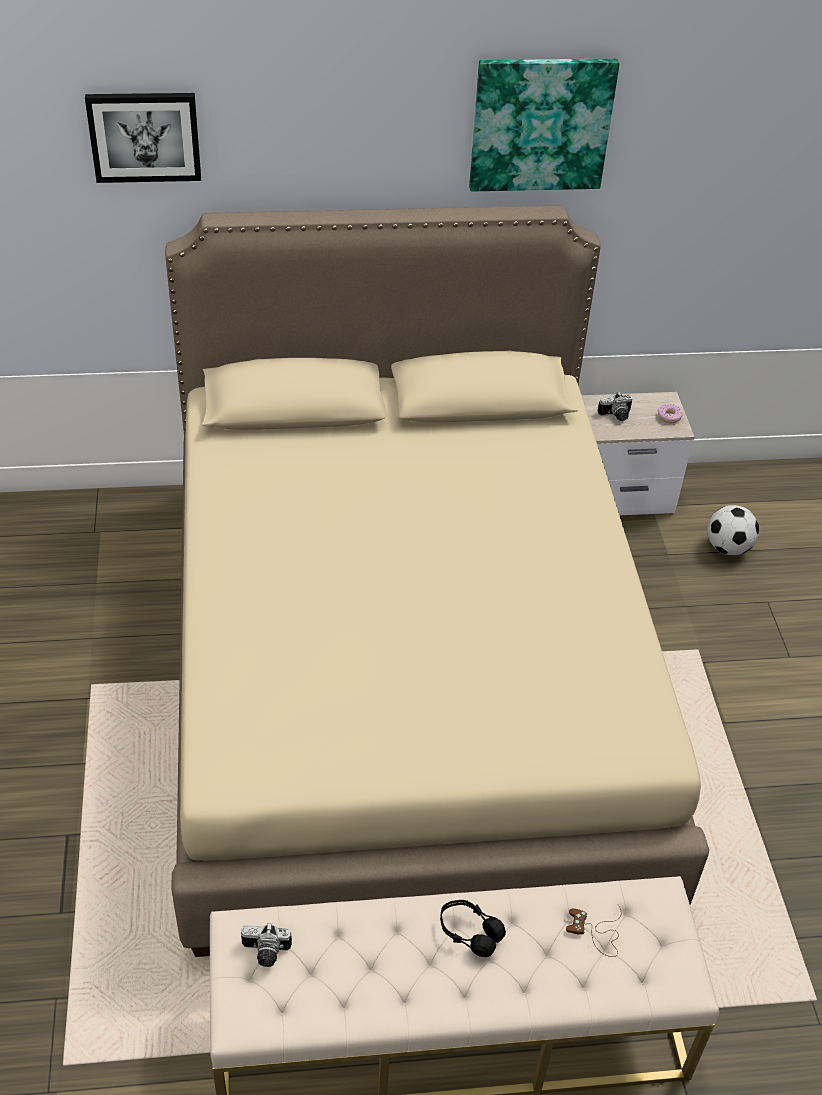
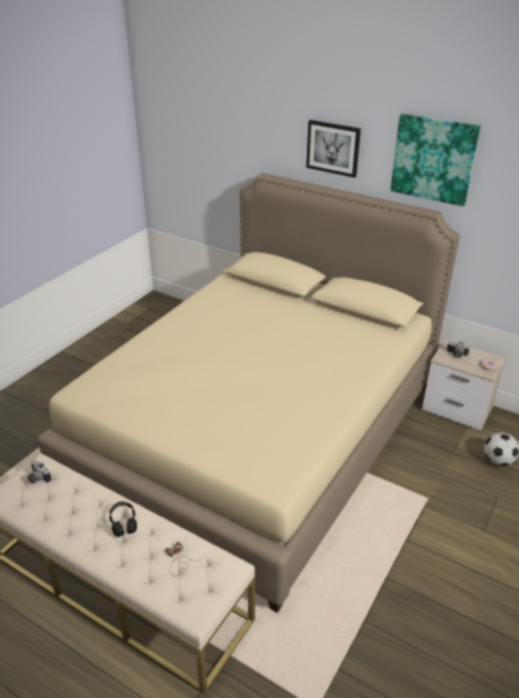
camera: 40 degrees right, 10 degrees down
(144, 136) = (243, 127): picture -> picture (333, 148)

